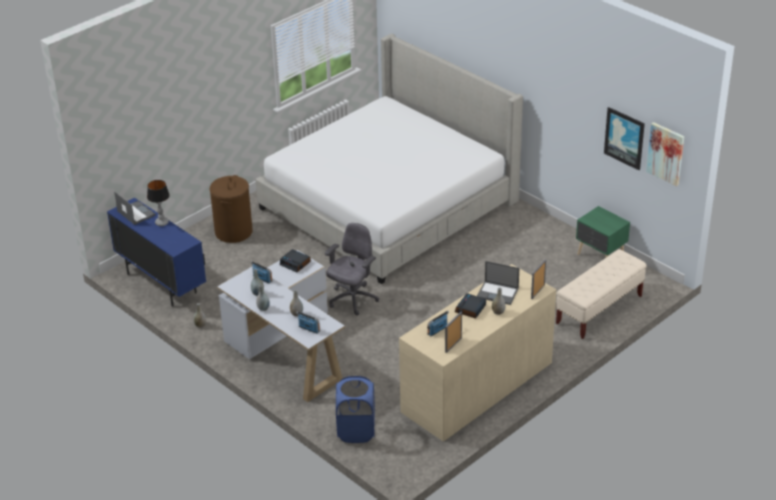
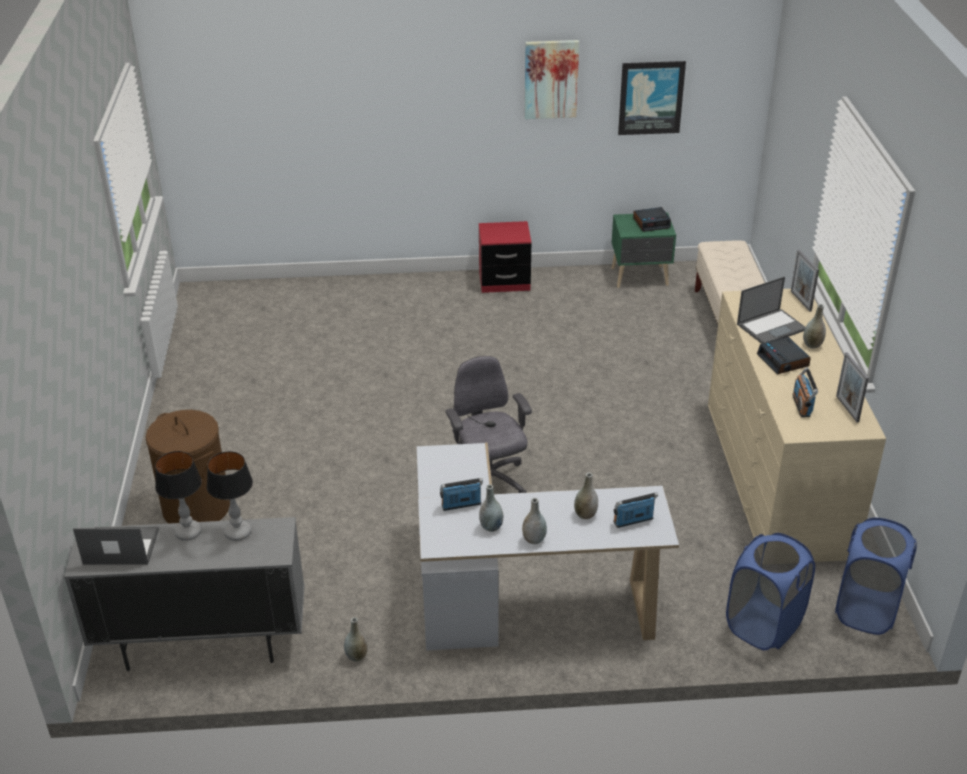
camera: 50 degrees left, 0 degrees up
(161, 283) = (203, 644): blue cabinet -> grey cabinet
(176, 234) = (238, 532): none -> table lamp
(295, 263) = (445, 463): alarm clock -> alarm clock (651, 223)
(388, 205) = (342, 357): bed -> none
(407, 459) = (866, 610): none -> blue laundry basket
(526, 215) = (504, 281): none -> red nightstand
(665, 153) = (720, 89): picture -> picture (551, 79)

